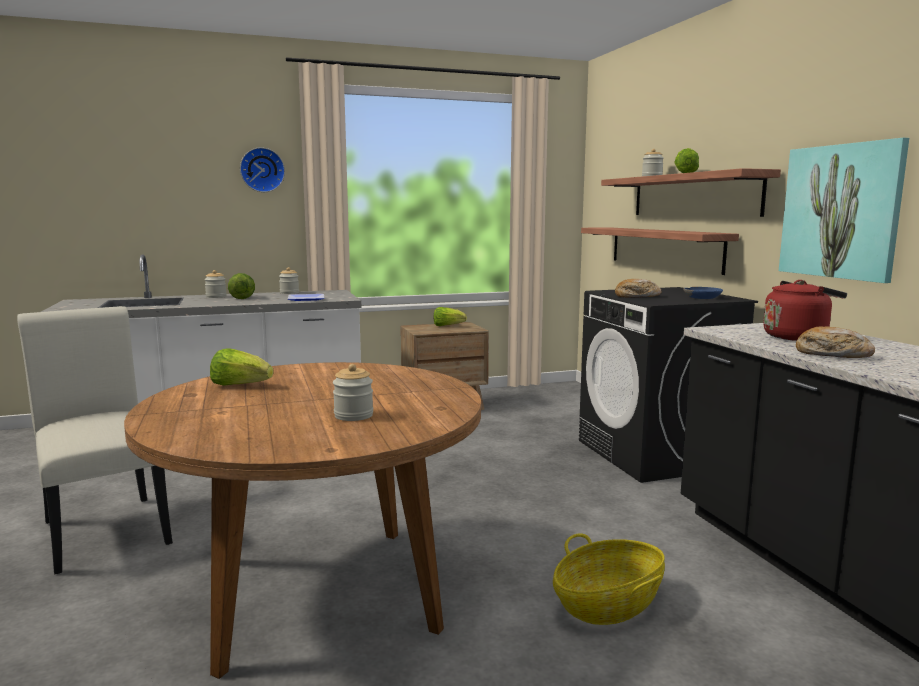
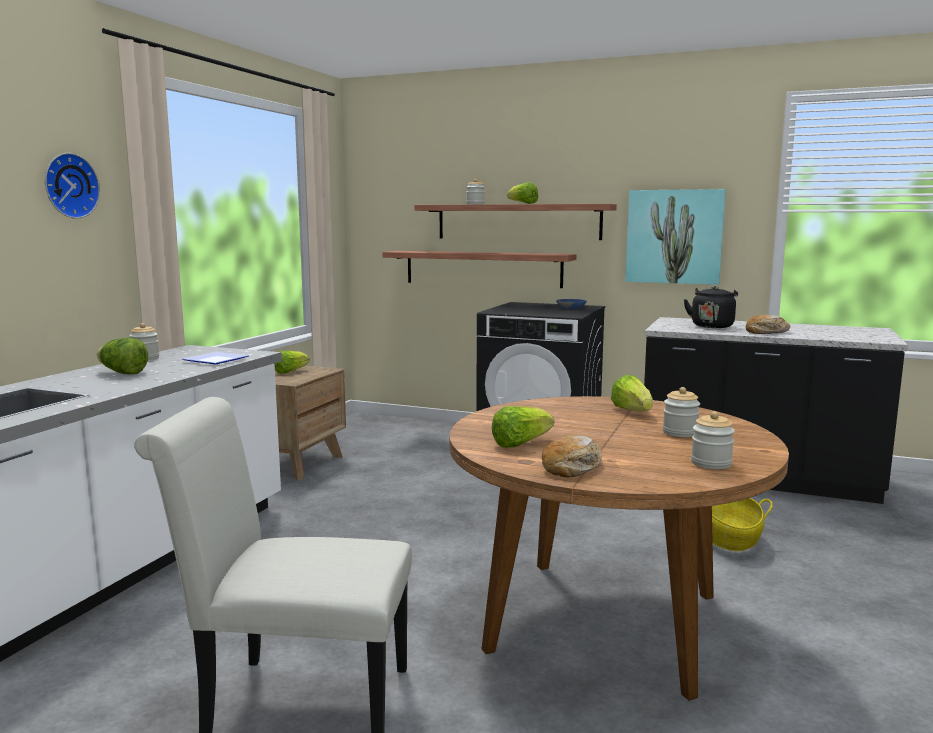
camera: 50 degrees left, 0 degrees up
(216, 297) = (75, 378): jar -> jar (711, 463)
(410, 392) = (632, 411): none -> lettuce
(636, 296) = (534, 312): bread -> bread (572, 467)
(797, 337) = (712, 326): red kettle -> black kettle

